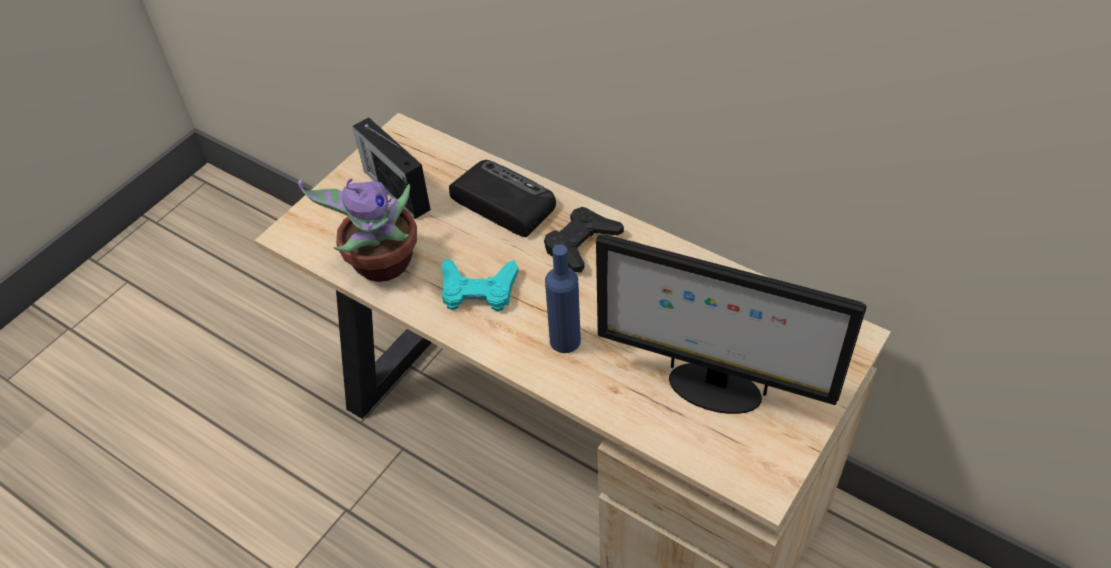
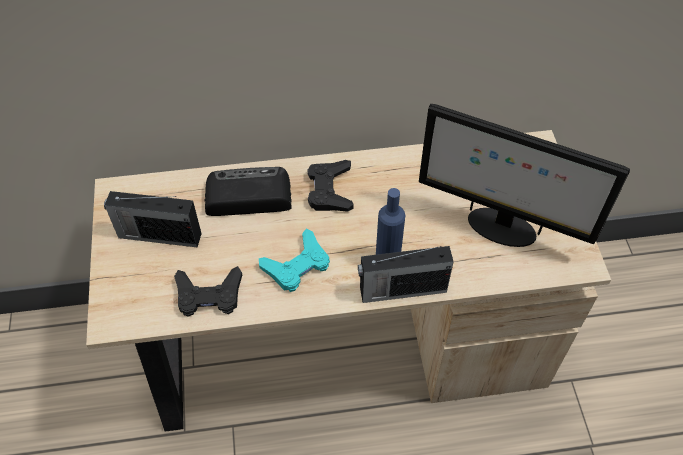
camera: 45 degrees left, 5 degrees up
(380, 265) = (209, 295): potted plant -> black game controller
(546, 376) = (401, 289): none -> radio
(712, 388) = (500, 227): monitor -> monitor turned 45 degrees clockwise

